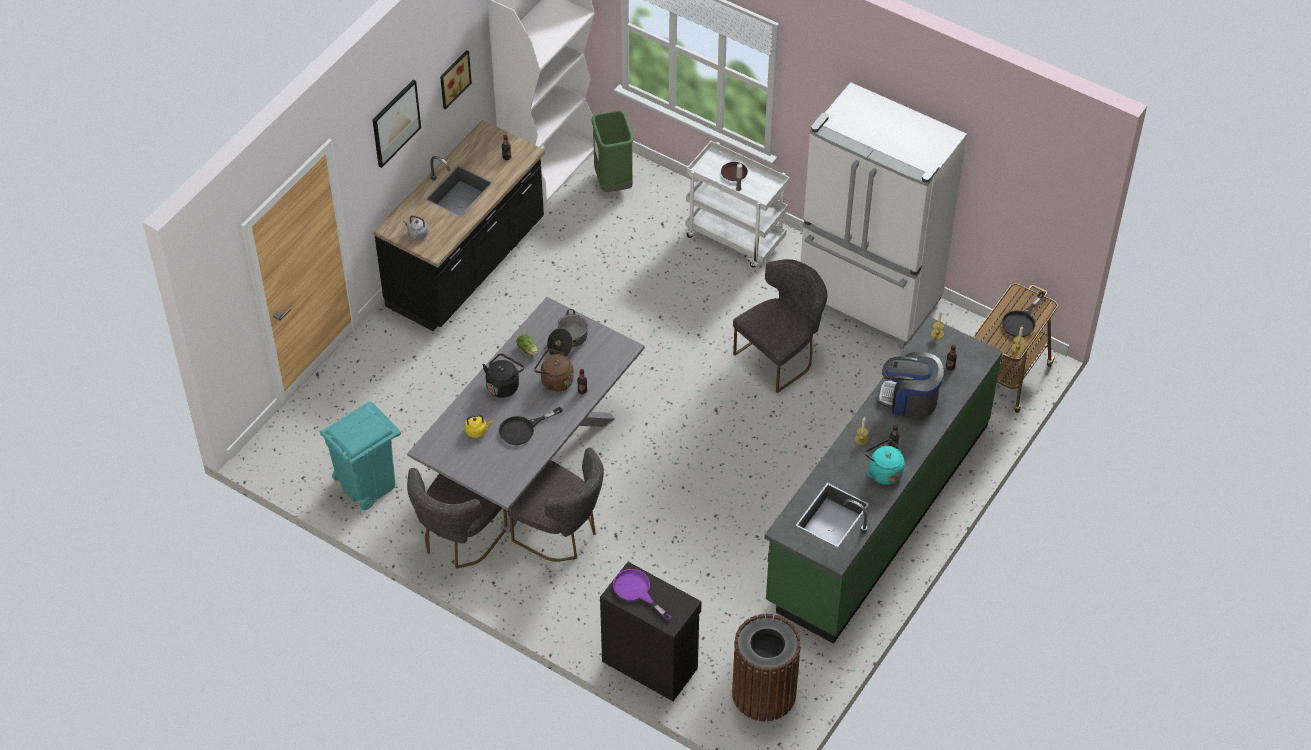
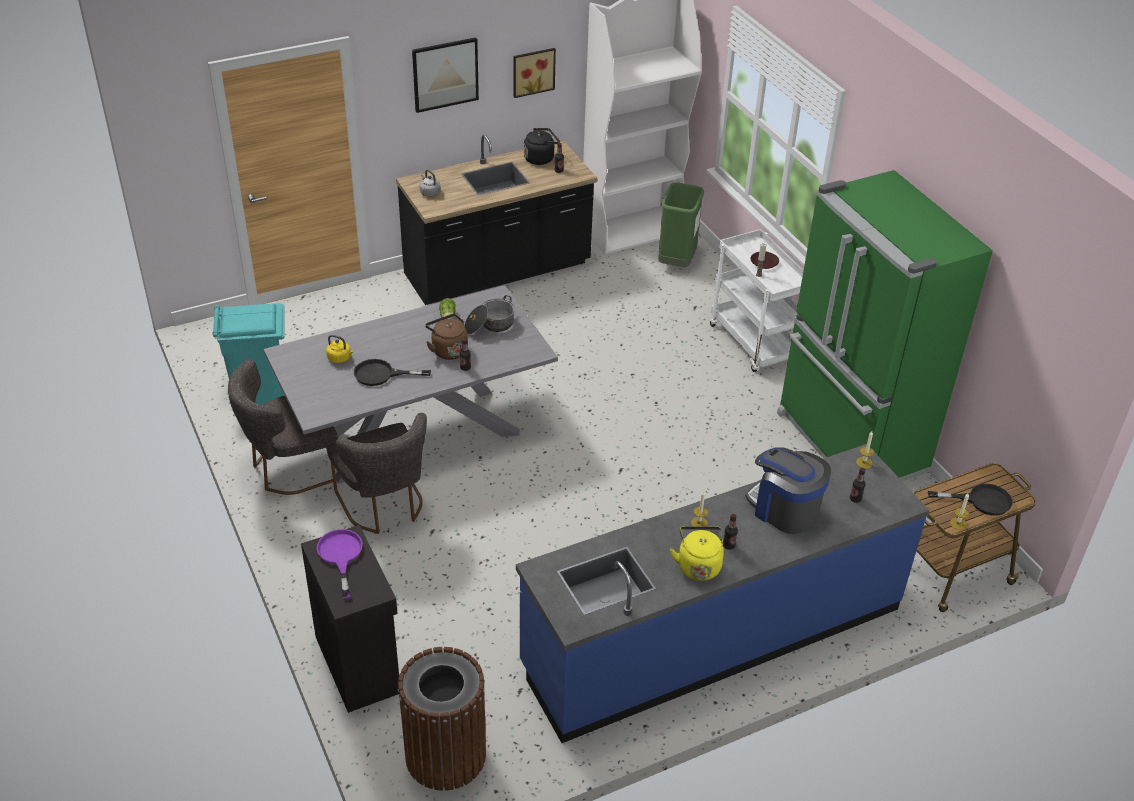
camera: 30 degrees right, 10 degrees down
(504, 385) = (399, 334): black kettle -> black kettle (540, 158)
(780, 356) = (722, 452): grey chair -> none
(868, 301) = (848, 444): white fridge -> green fridge
(877, 512) = (712, 636): green counter -> blue counter
(883, 472) = (698, 565): turquoise kettle -> yellow kettle
(1021, 321) = (981, 500): black frying pan -> black frying pan turned 150 degrees counterclockwise

